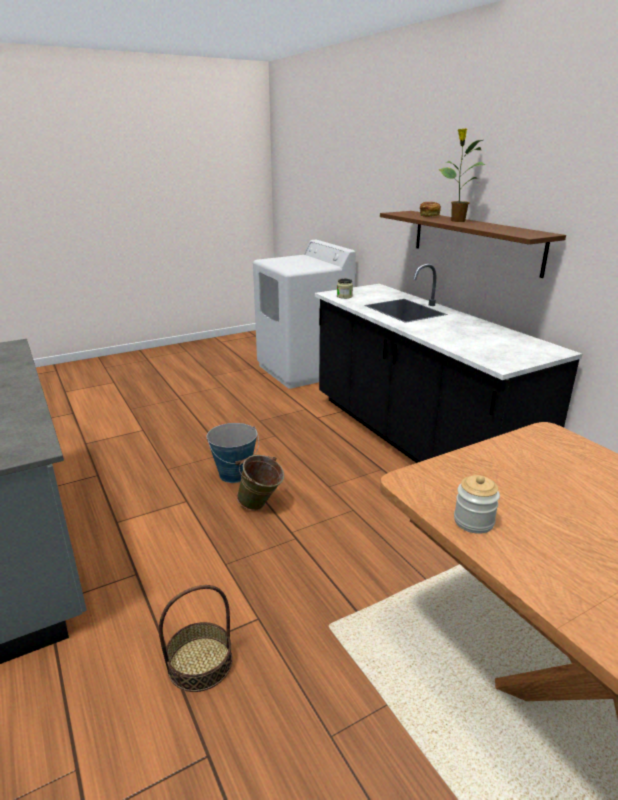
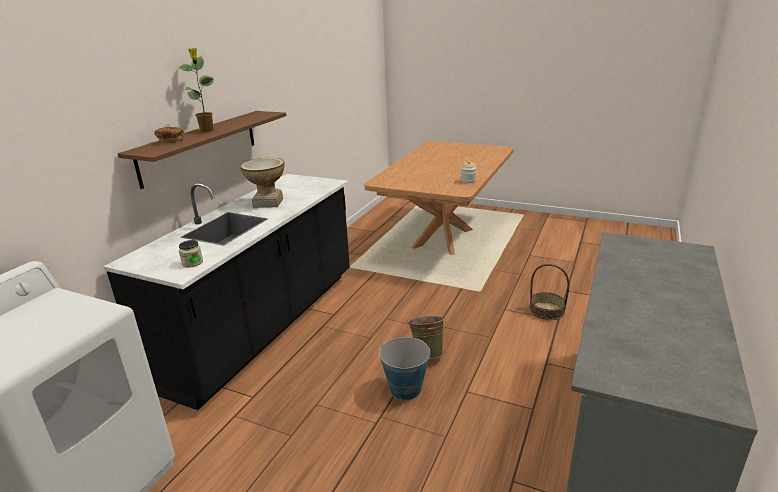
camera: 125 degrees left, 0 degrees up
(455, 328) = (268, 203): none -> vase

